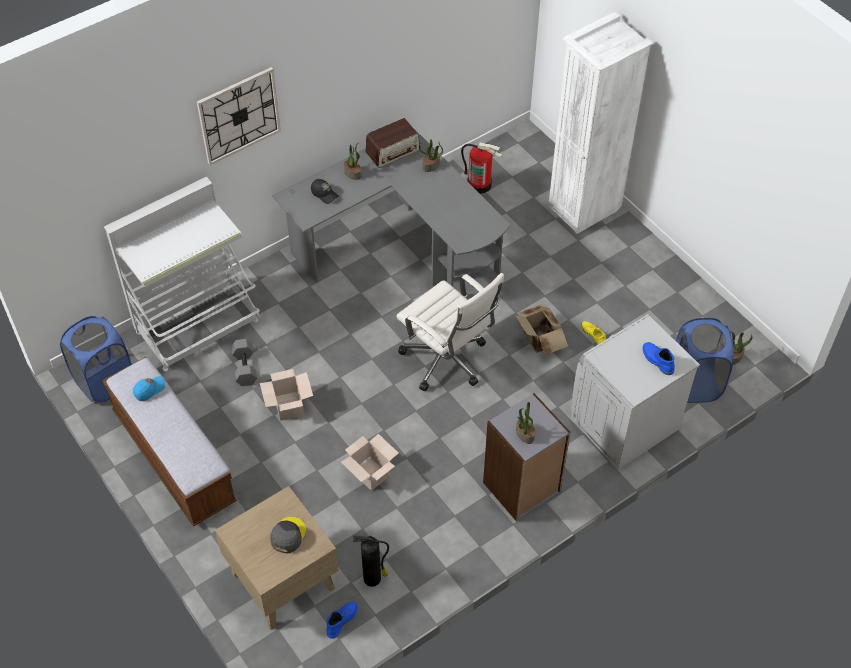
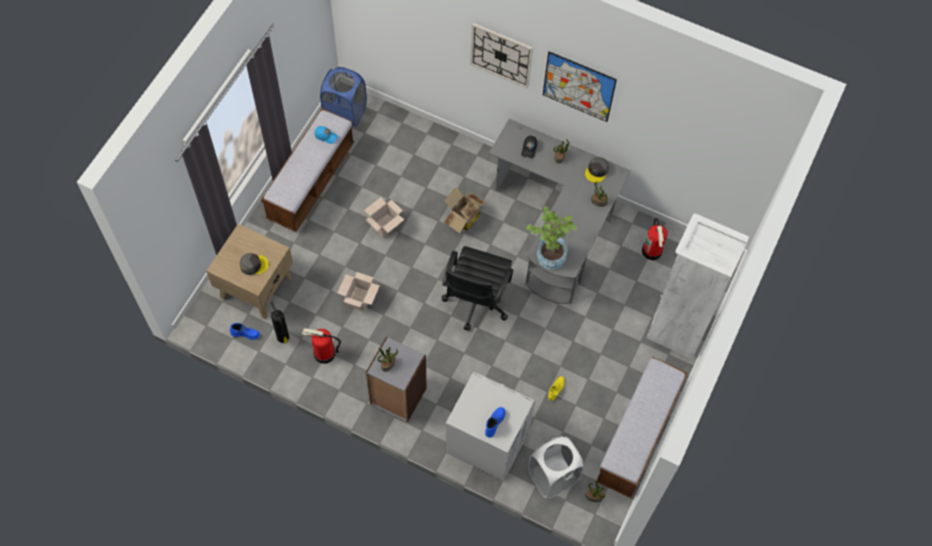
camera: 60 degrees right, 10 degrees up
(199, 328) = (416, 142): white shoe rack -> none
(244, 367) = (400, 184): grey dumbbell -> none
(331, 71) = (578, 86): none -> picture
(393, 151) = (597, 171): radio -> grey cap
(422, 542) = (324, 354): none -> fire extinguisher
(447, 361) = (476, 303): white office chair -> black office chair
(467, 233) = (548, 253): none -> potted plant
(539, 341) = (528, 355): cardboard box -> cardboard box (462, 218)
(683, 290) = (638, 435): none -> bench
(695, 383) = (552, 477): blue laundry basket -> white laundry basket

